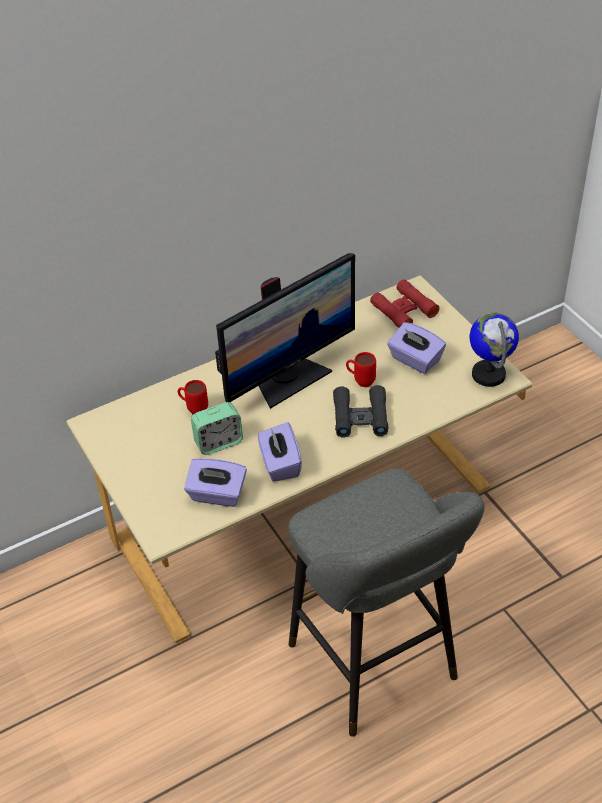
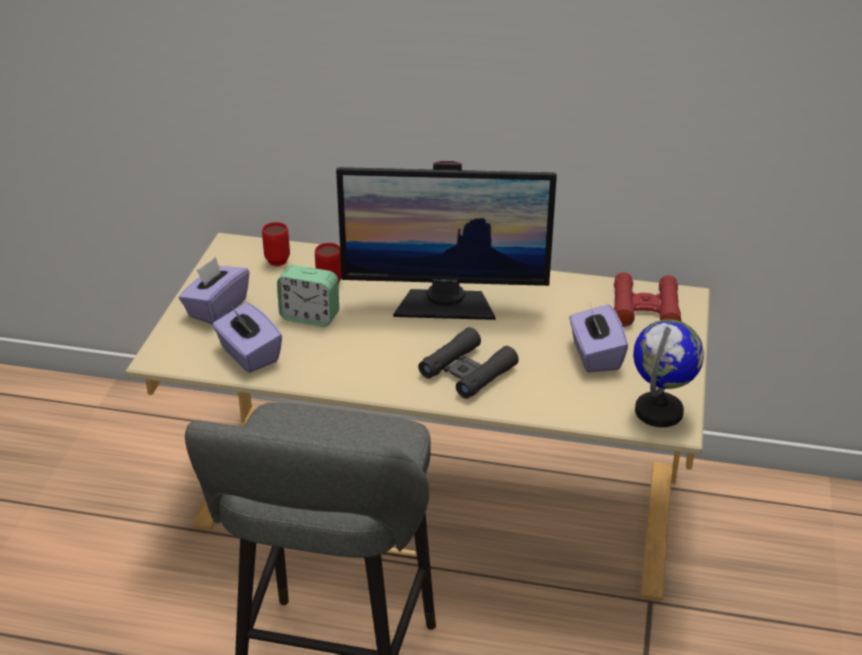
camera: 40 degrees right, 10 degrees down
(280, 464) = (336, 364): purple tissue box -> purple tissue box (216, 308)
(360, 381) = (512, 342): red mug -> red mug (275, 259)

